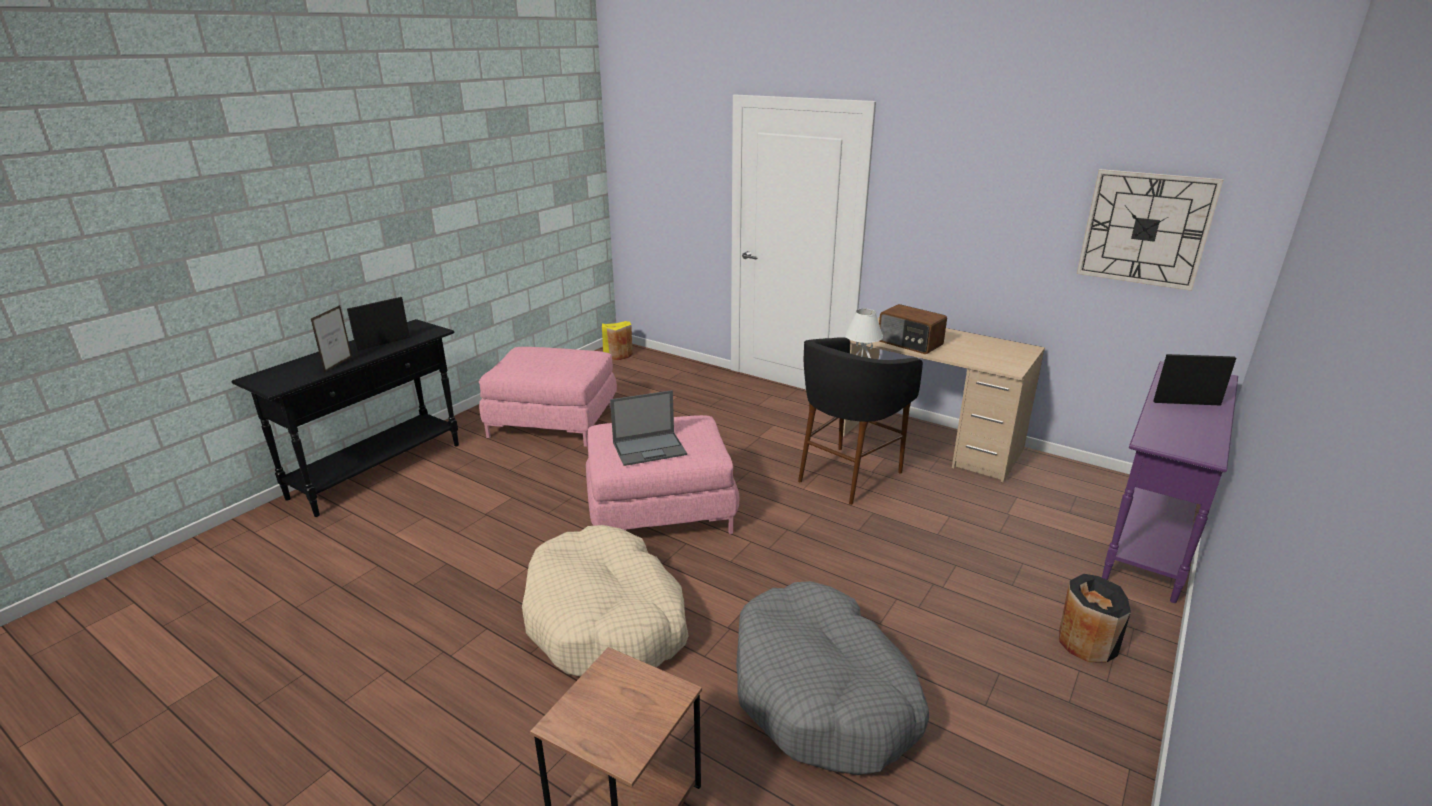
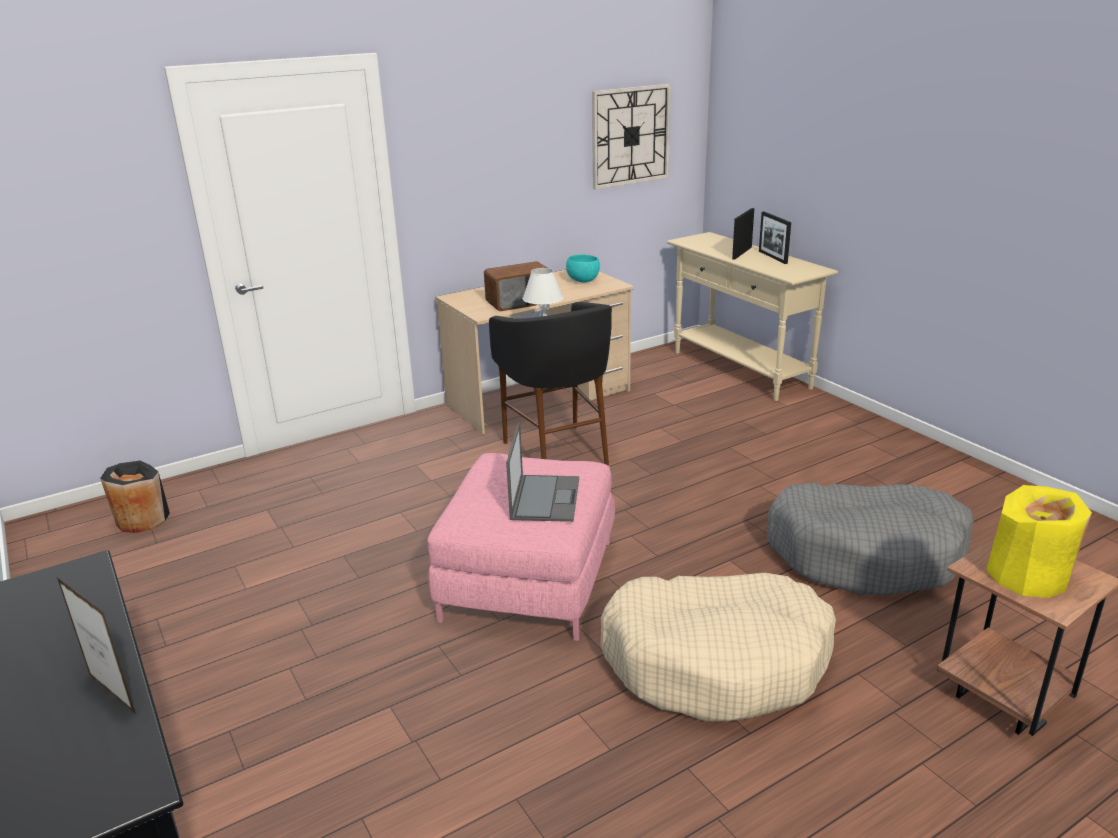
camera: 65 degrees left, 0 degrees up
(383, 343) = (67, 632): picture frame -> picture frame (772, 257)
(552, 422) = (201, 633): pink ottoman -> none
(618, 354) = (60, 531): yellow vase -> yellow vase (1028, 574)
(999, 355) = (583, 281): none -> turquoise bowl
(1086, 642) = (841, 431): black vase -> black vase (142, 519)
(1149, 540) = (740, 370): purple console table -> beige console table

